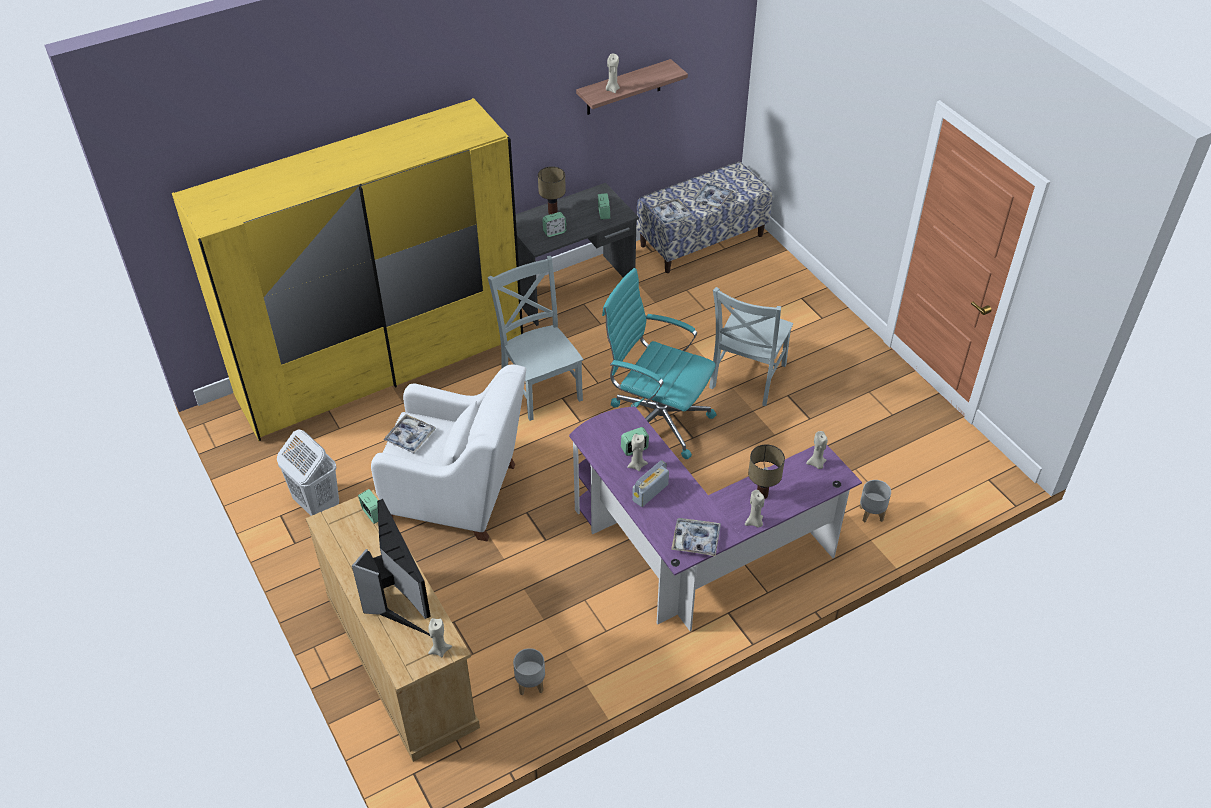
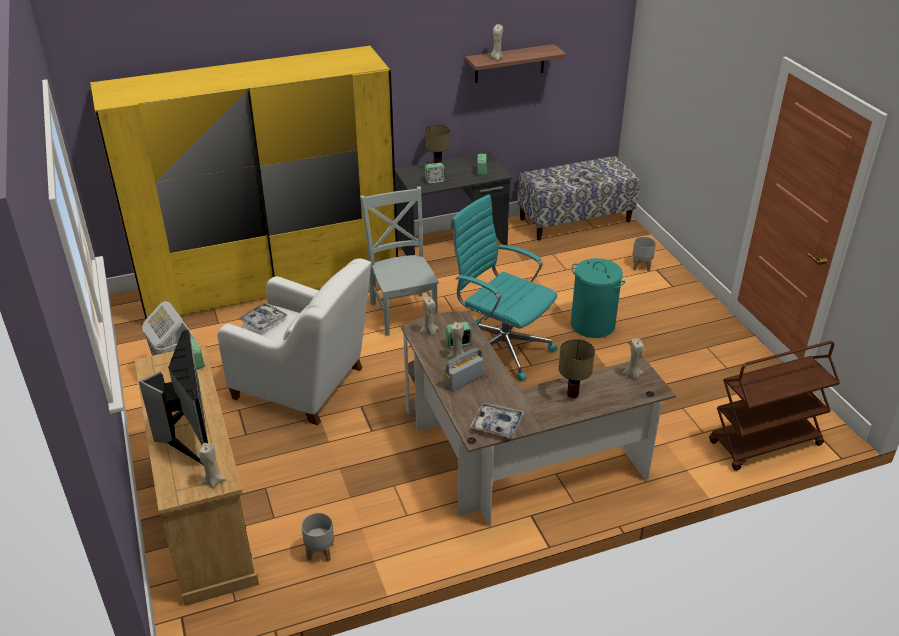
camera: 10 degrees right, 10 degrees down
(692, 555) = (507, 460): purple desk -> brown desk
(746, 378) = (592, 324): grey chair -> turquoise laundry basket
(754, 522) = (559, 416): beige candle -> beige candle (429, 332)
(871, 513) = (692, 447): grey planter -> grey planter (641, 266)
(941, 500) = (764, 444): none -> brown cart

